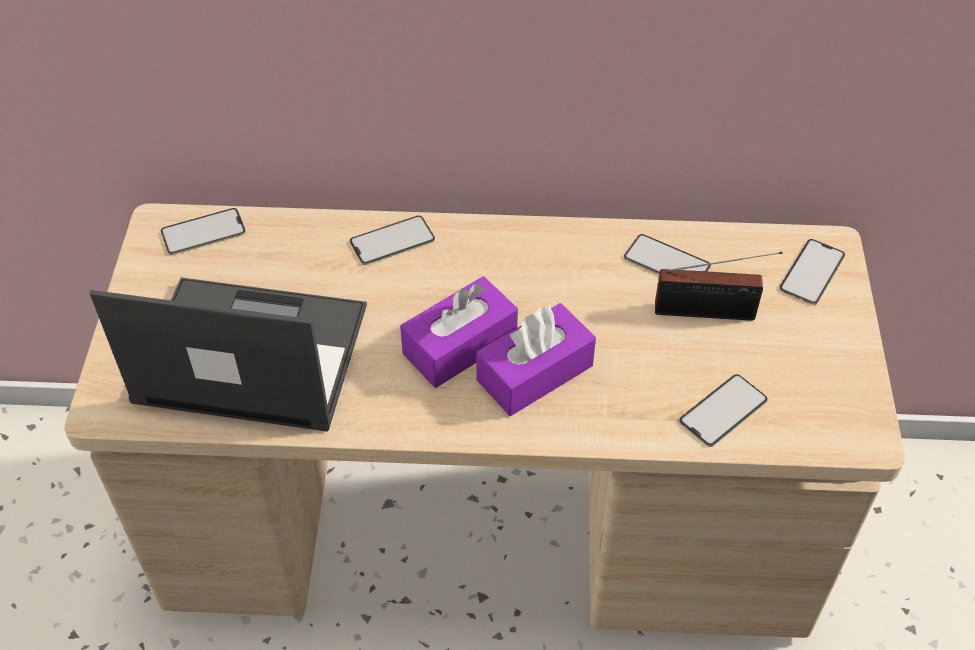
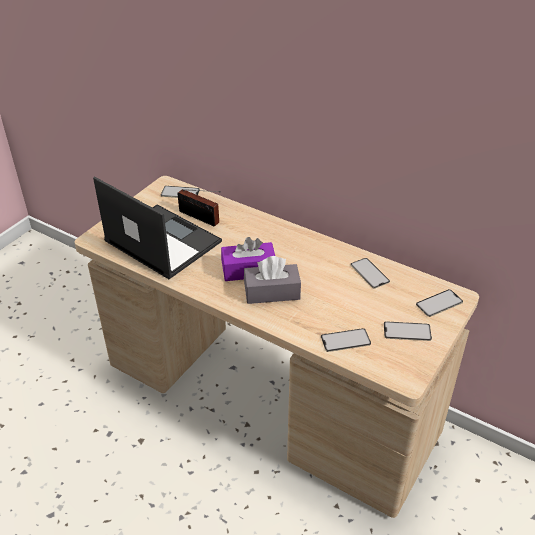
camera: 30 degrees right, 10 degrees down
(392, 241) = (253, 222): phone -> phone (407, 331)
(535, 373) = (272, 292): purple tissue box -> grey tissue box
(710, 312) = (373, 300): radio -> radio (200, 218)

